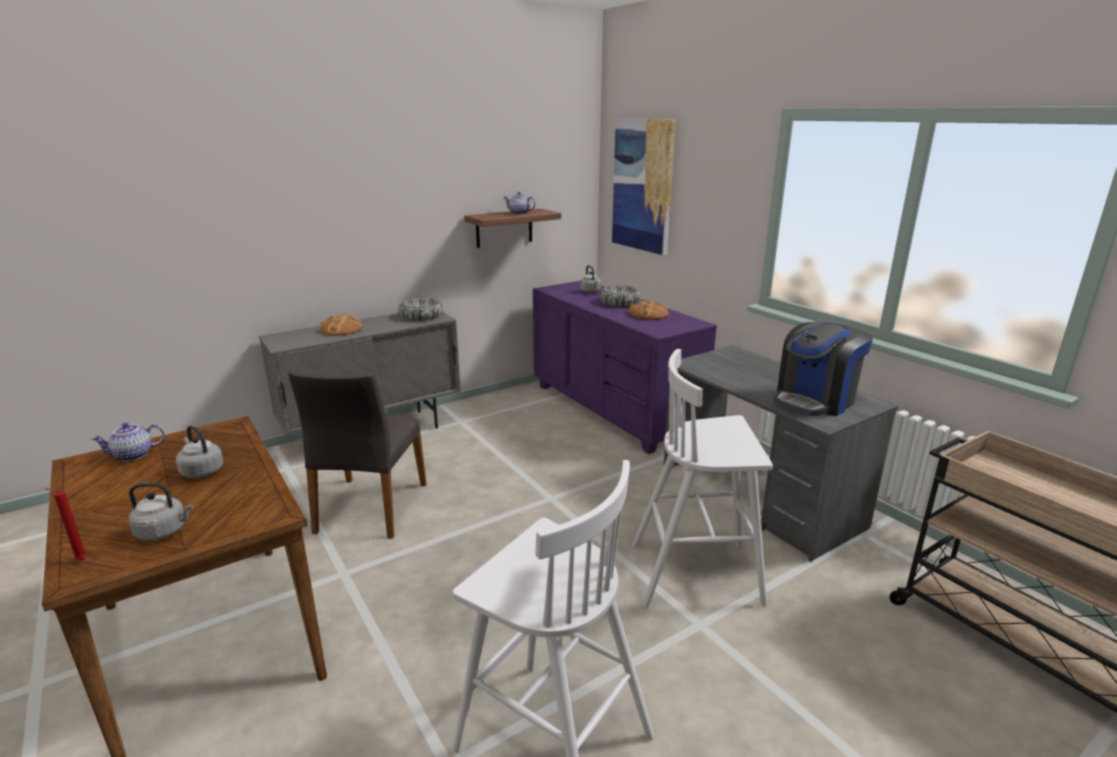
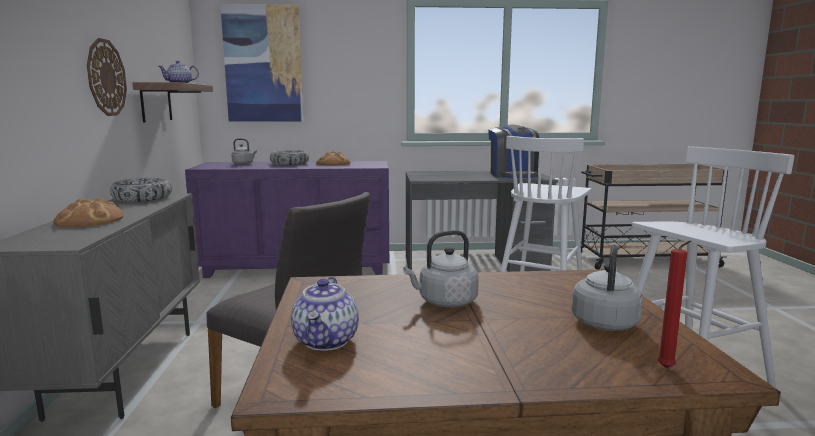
camera: 60 degrees left, 10 degrees down
(423, 217) = (106, 78): none -> wall clock

